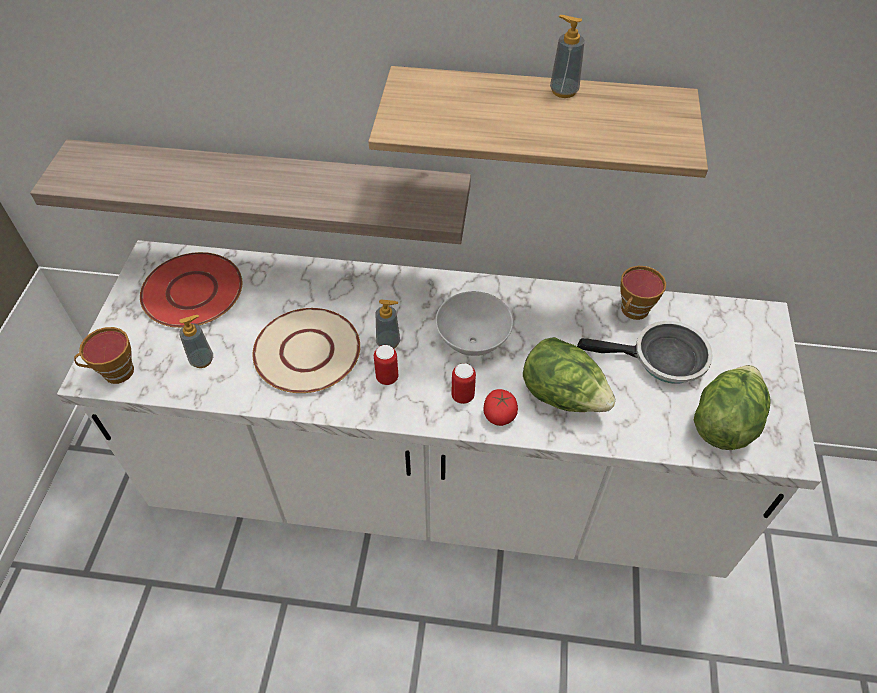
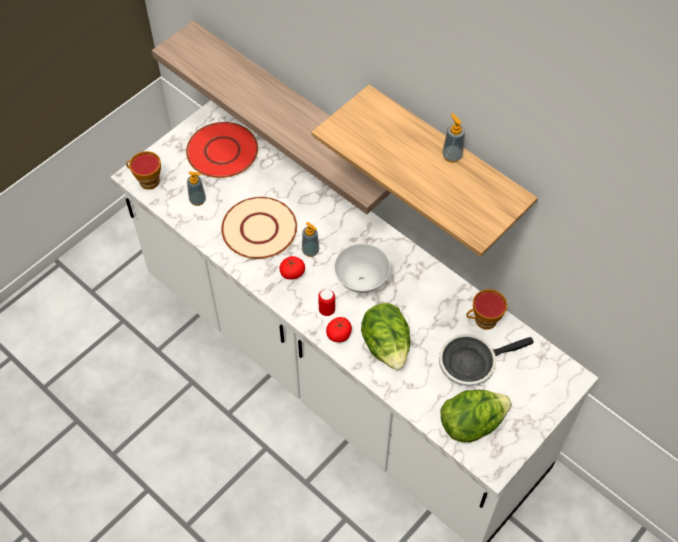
camera: 35 degrees right, 5 degrees up
(387, 377) = (292, 272): can -> tomato
(662, 359) = (471, 362): frying pan -> frying pan turned 120 degrees clockwise

